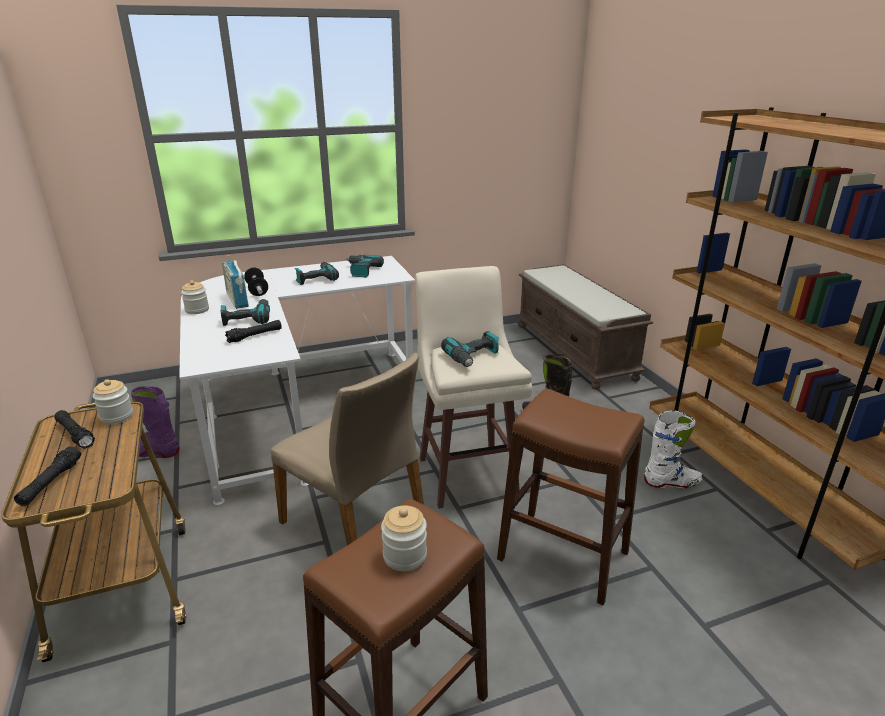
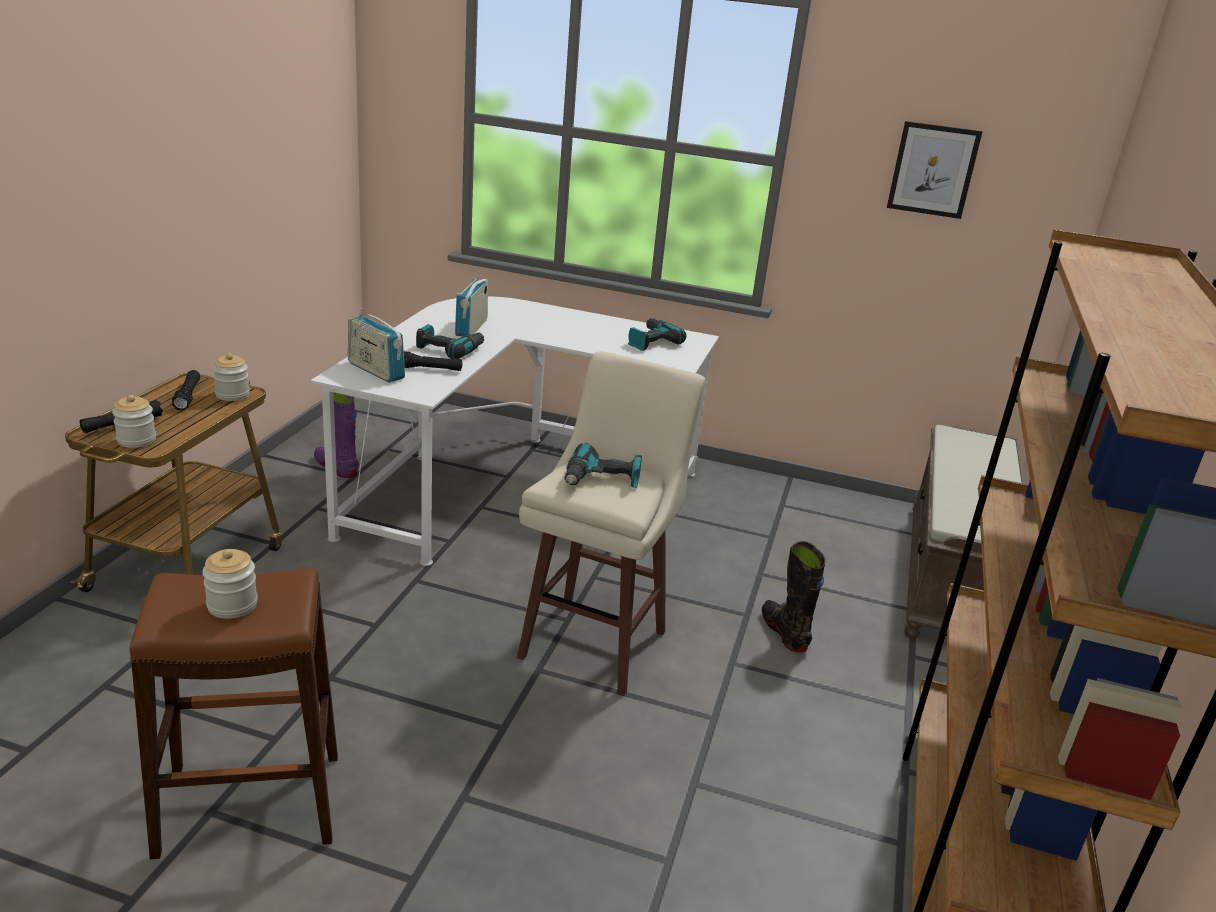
camera: 35 degrees right, 0 degrees up
(197, 310) = (421, 324): jar -> jar (136, 440)
(219, 351) = (375, 371): none -> radio
(257, 290) = (506, 324): dumbbell -> none
(316, 278) = (585, 333): power drill -> none
(355, 522) = (422, 624): beige chair -> none
(491, 114) = (933, 170): none -> picture
(562, 555) = (581, 782): brown stool -> none
(672, 483) = (843, 798): white boot -> none

